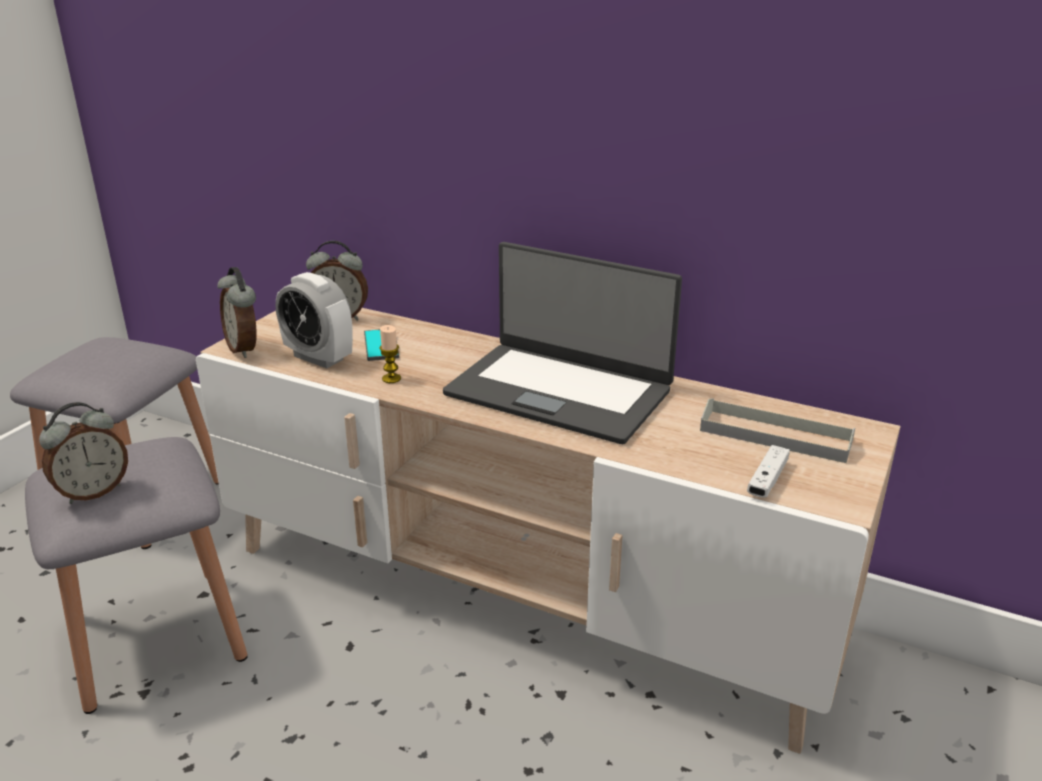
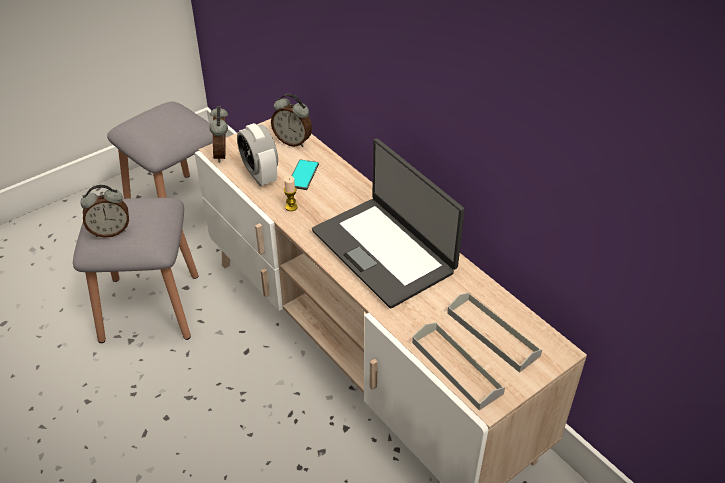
camera: 25 degrees right, 15 degrees up
(767, 480) = (456, 367): white game controller -> grey tray

